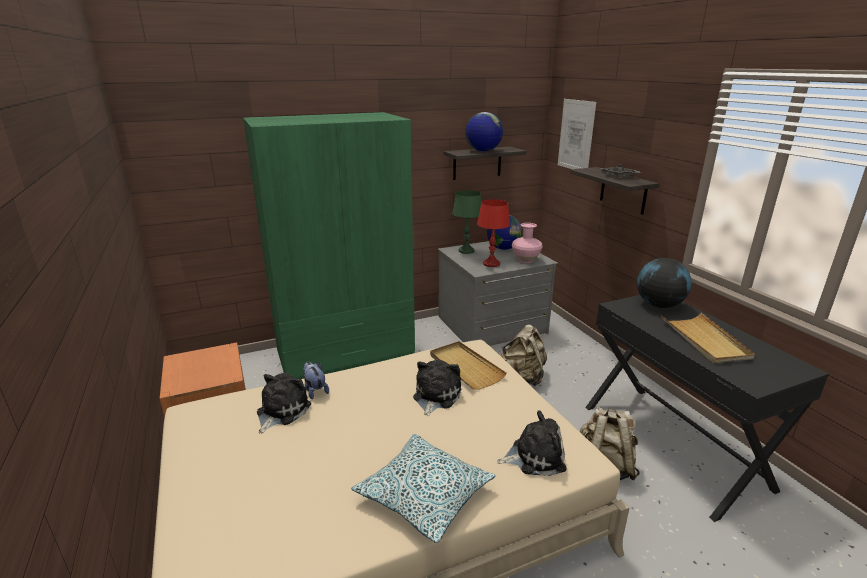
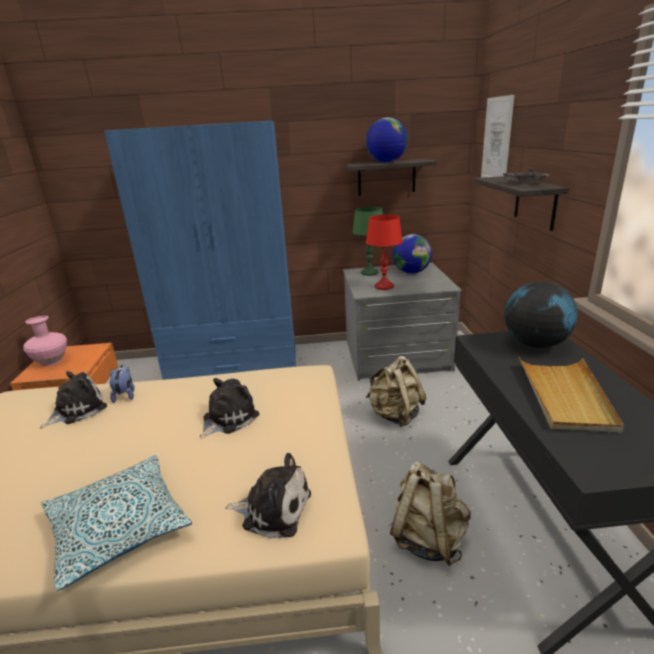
camera: 20 degrees right, 0 degrees up
(346, 354) = (235, 368): green wardrobe -> blue wardrobe
(465, 367) = (285, 392): beige tray -> none
(526, 260) = (426, 285): pink vase -> pink vase (52, 361)

